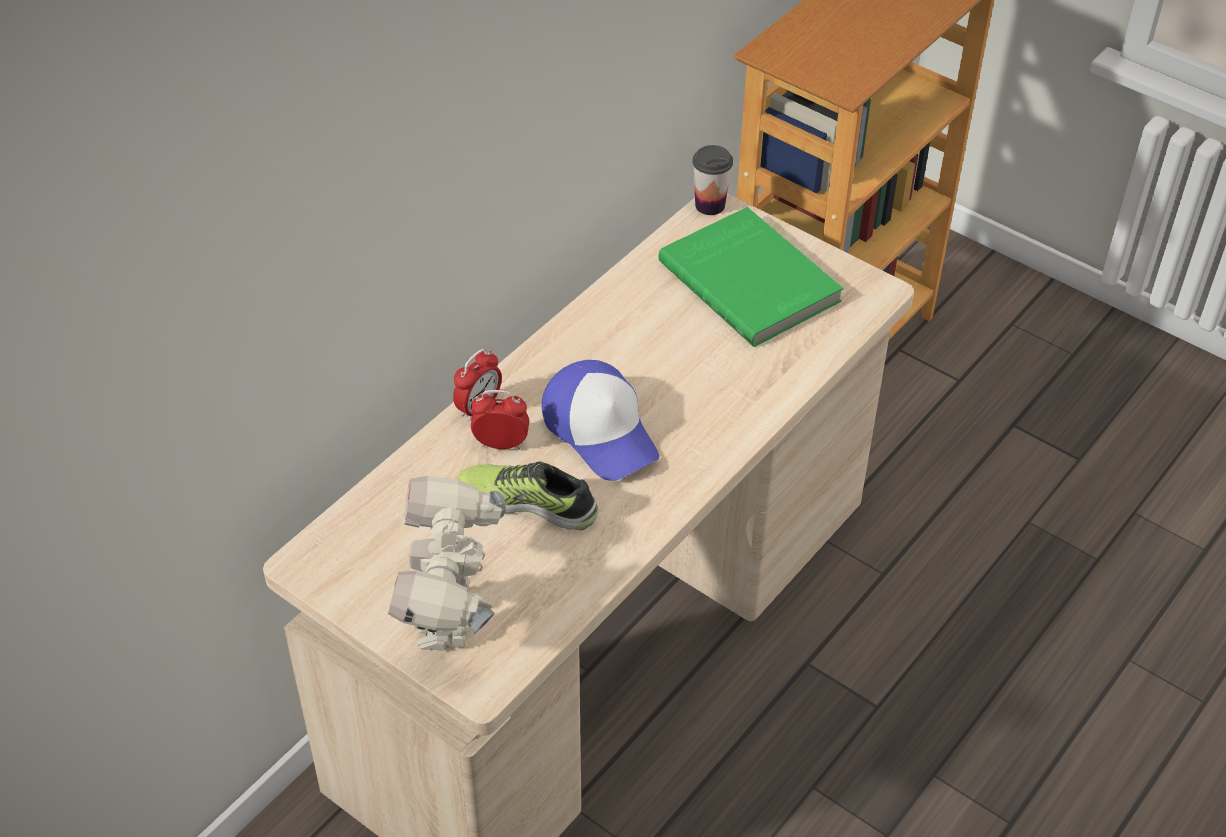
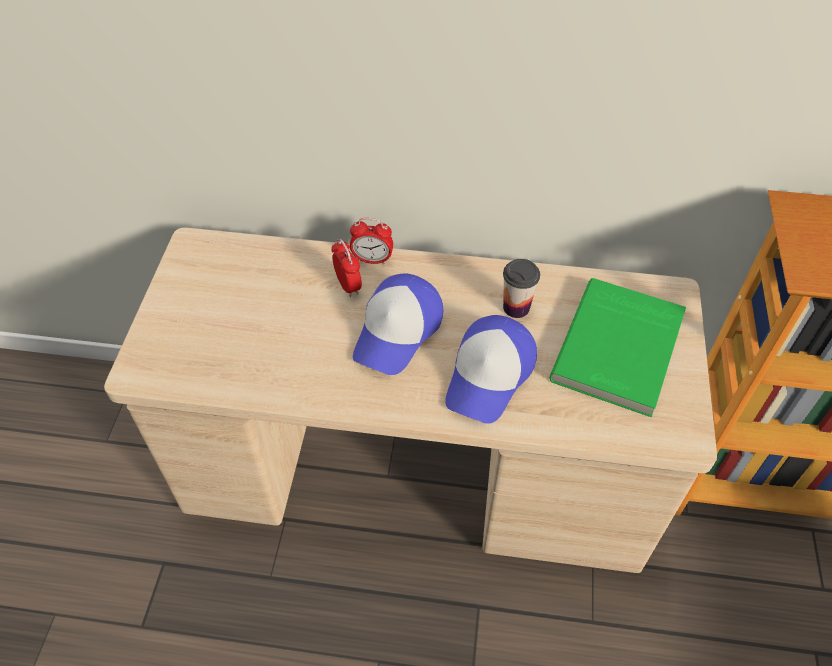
camera: 60 degrees right, 5 degrees up
(451, 619) = (182, 332): toy robot -> none
(529, 502) = (306, 324): shoe -> none
(710, 205) = (675, 288): cup -> cup (516, 307)
(712, 387) = (489, 375): none -> cap

